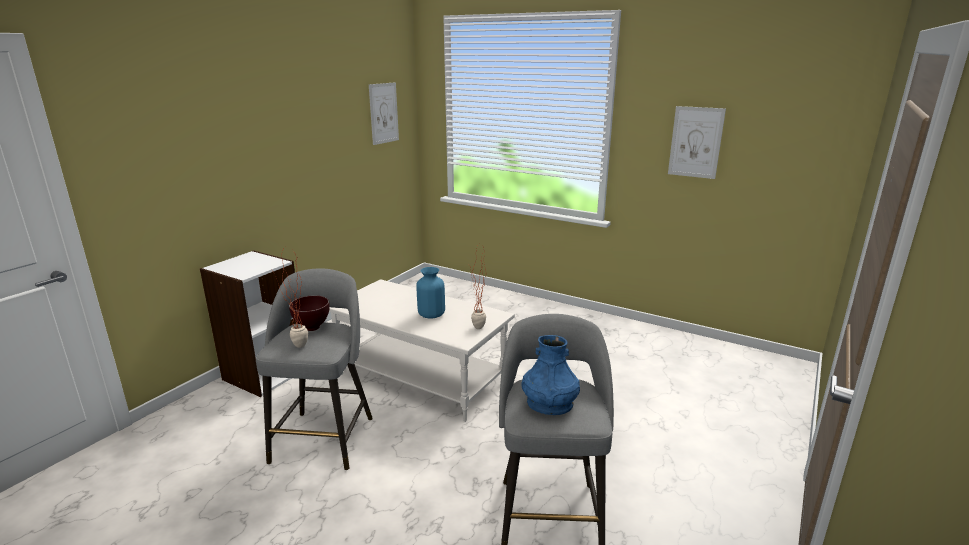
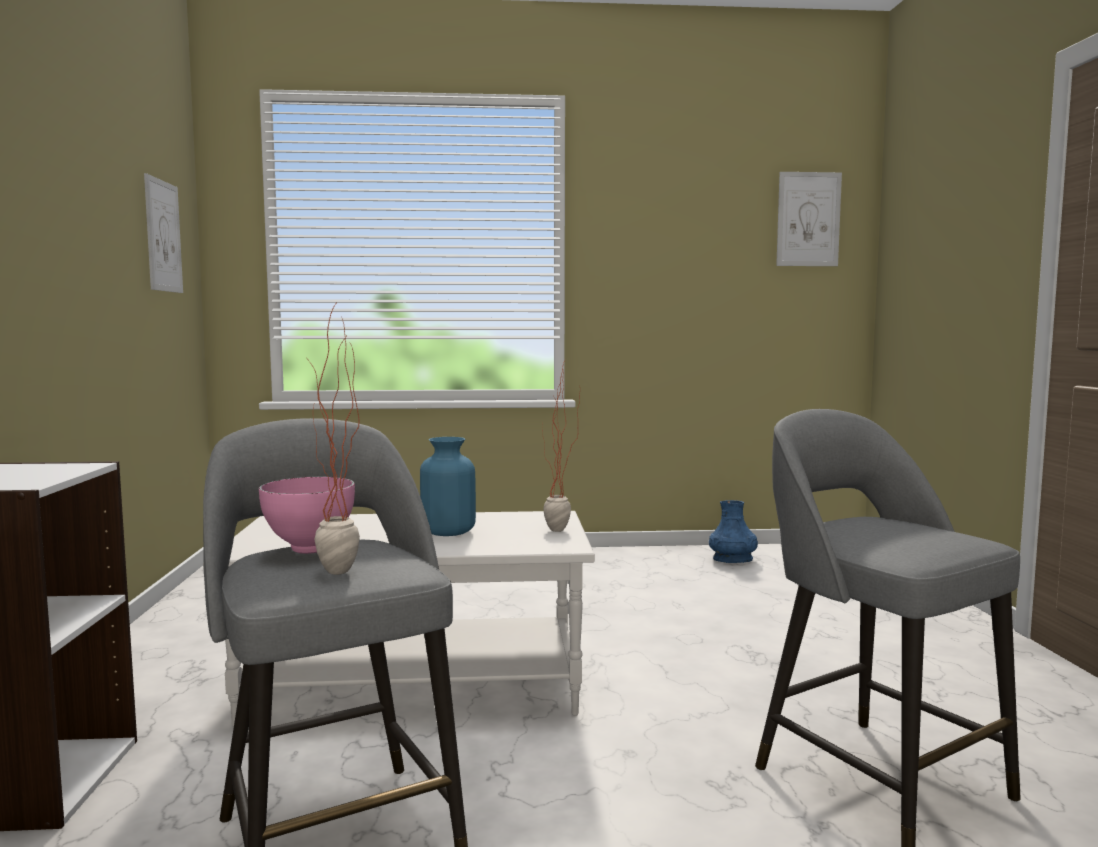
camera: 35 degrees left, 15 degrees down
(311, 328) = (307, 550): brown bowl -> pink bowl
(550, 404) = (900, 535): blue vase -> blue vase (733, 559)
(695, 142) = (684, 271): picture -> picture (808, 219)

